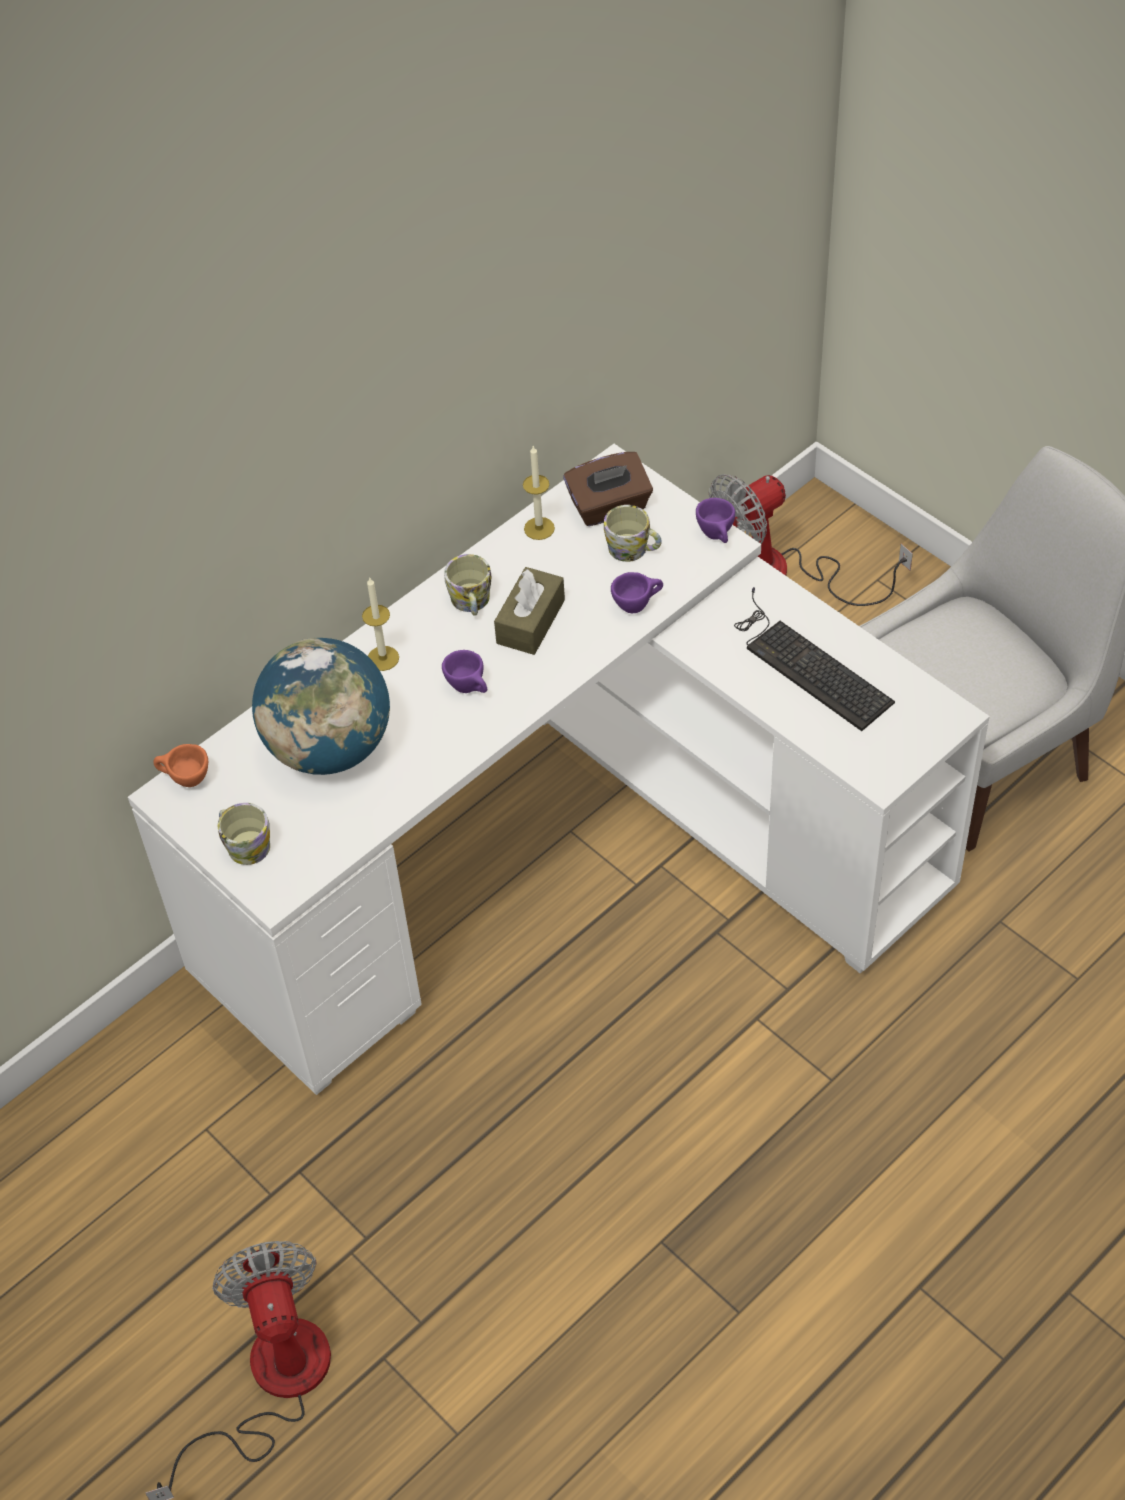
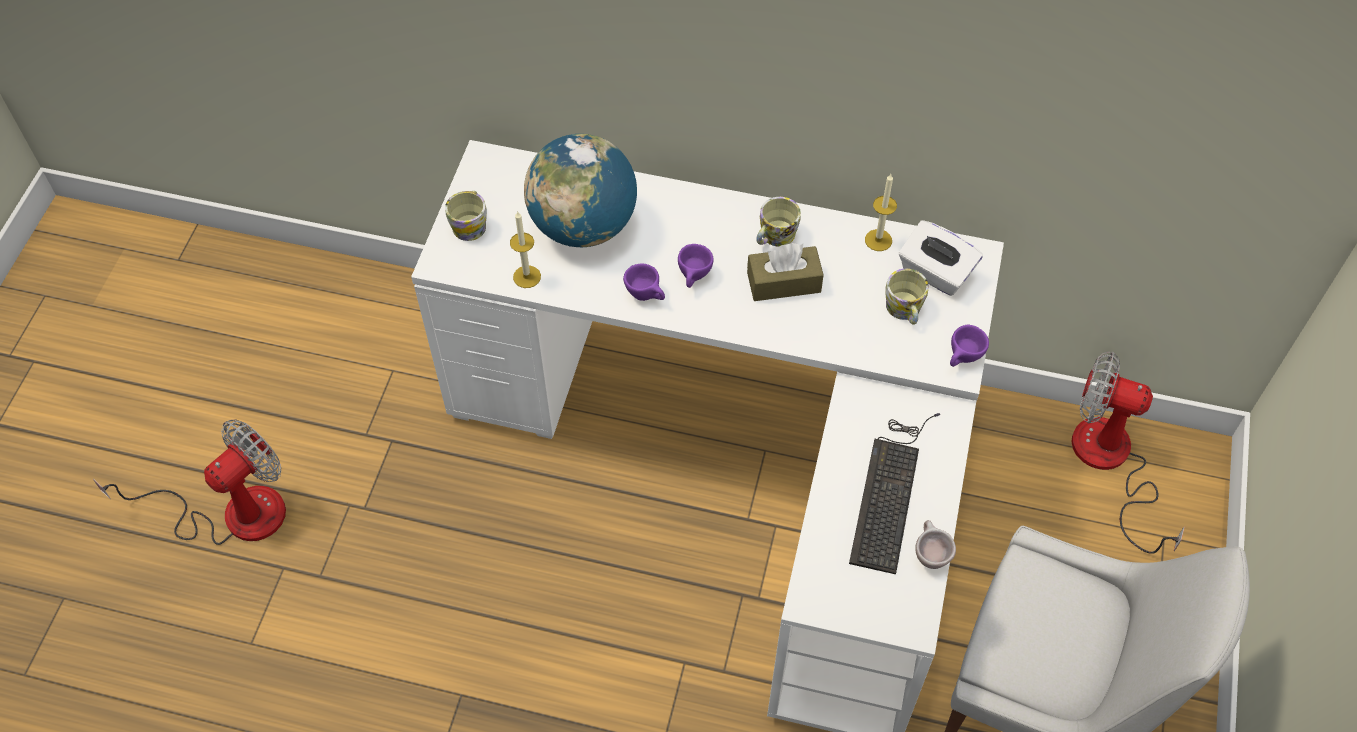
camera: 55 degrees right, 5 degrees up
(185, 780) = (502, 162): orange cup -> none
(383, 658) = (684, 212): candle -> candle (527, 276)
(609, 507) = (935, 273): brown tissue box -> white tissue box
(637, 605) = (851, 342): purple cup -> purple cup (646, 296)
(890, 669) = (929, 554): none -> beige cup

